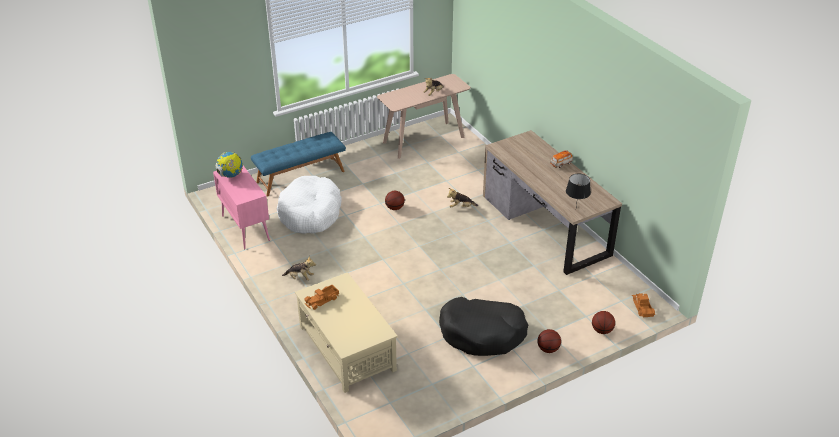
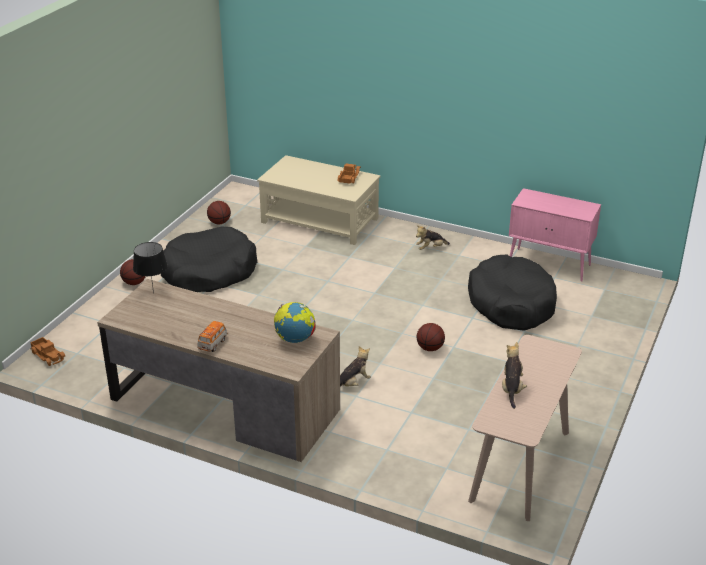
camera: 145 degrees right, 5 degrees down
(230, 175) = (577, 207): globe -> globe (295, 339)
(300, 176) = (589, 337): blue bench -> none
(310, 213) = (511, 303): white dog bed -> black dog bed
(602, 330) = (86, 317): basketball -> basketball (219, 222)

